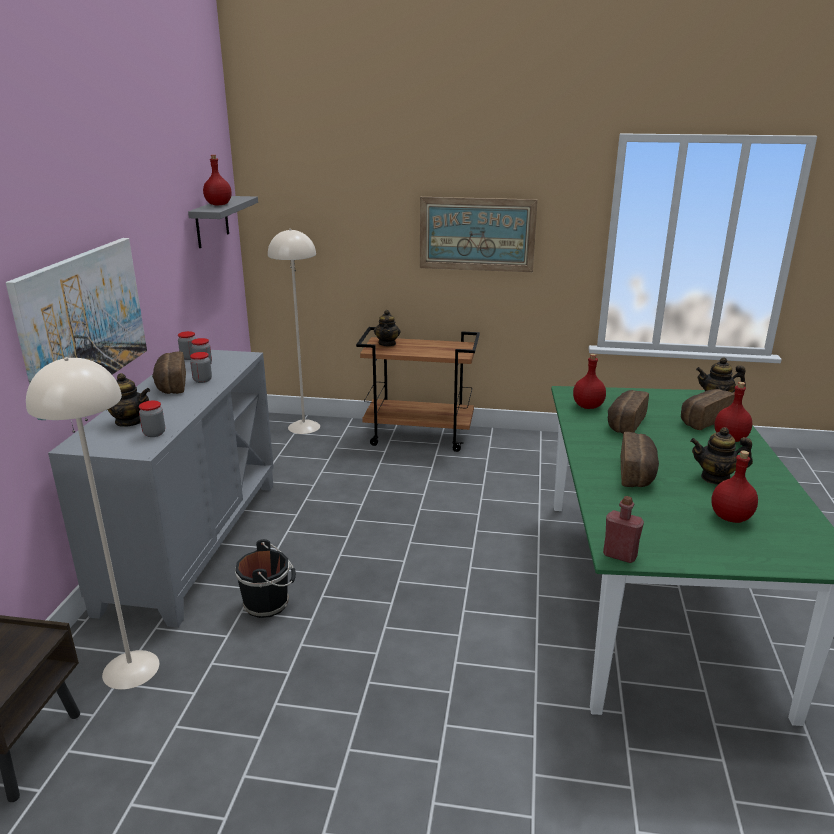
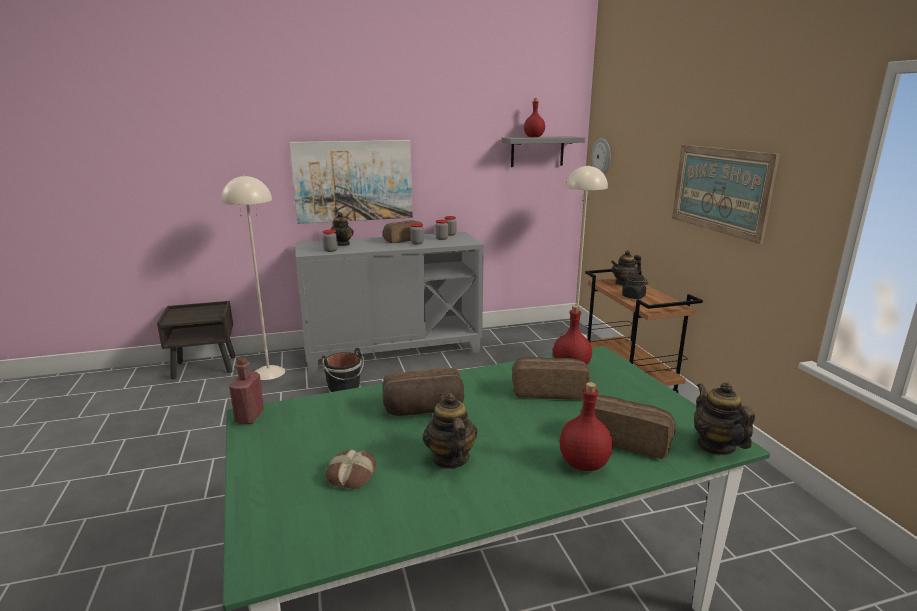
camera: 65 degrees right, 5 degrees down
(276, 216) = (602, 157): none -> wall clock
(425, 351) = (633, 296): none -> black jar
(731, 518) = (350, 475): red bottle -> bread

